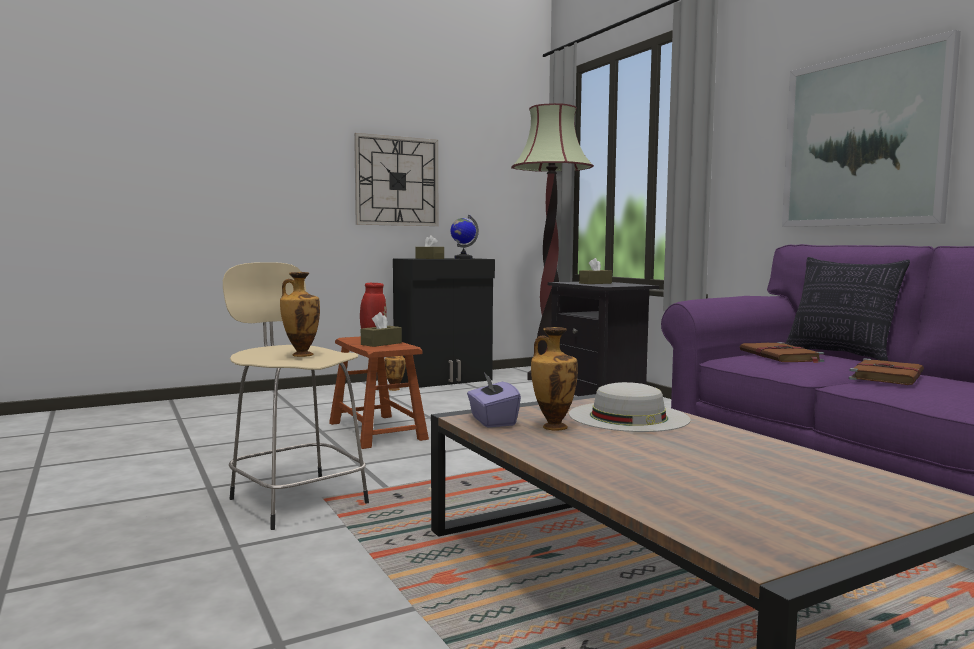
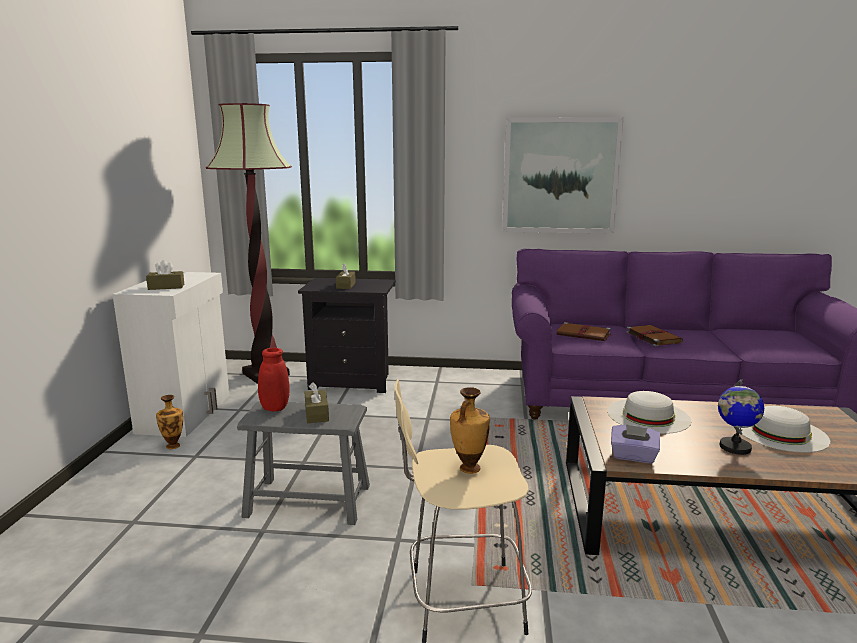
camera: 55 degrees left, 10 degrees up
(376, 431) = (308, 501): brown stool -> grey stool
(397, 181) = (97, 195): wall clock -> none
(444, 380) = (186, 413): black cabinet -> white cabinet
(463, 258) = (192, 278): globe -> globe (734, 447)
(553, 427) = (661, 443): vase -> none
(742, 472) = (780, 432): none -> white hat
(840, 355) = (588, 323): pillow -> none

